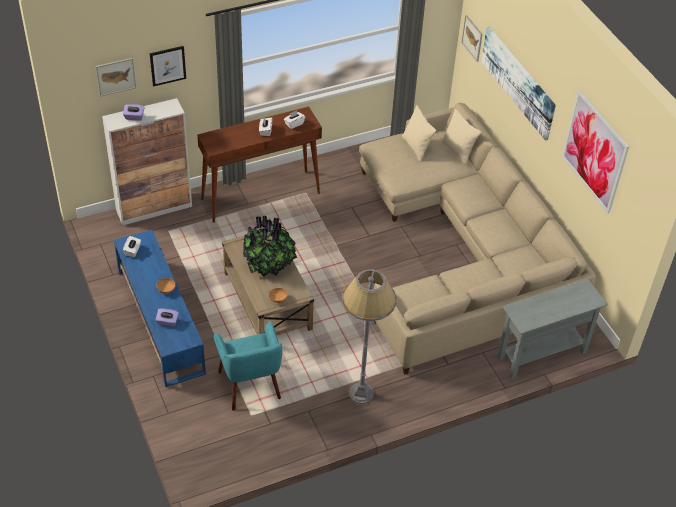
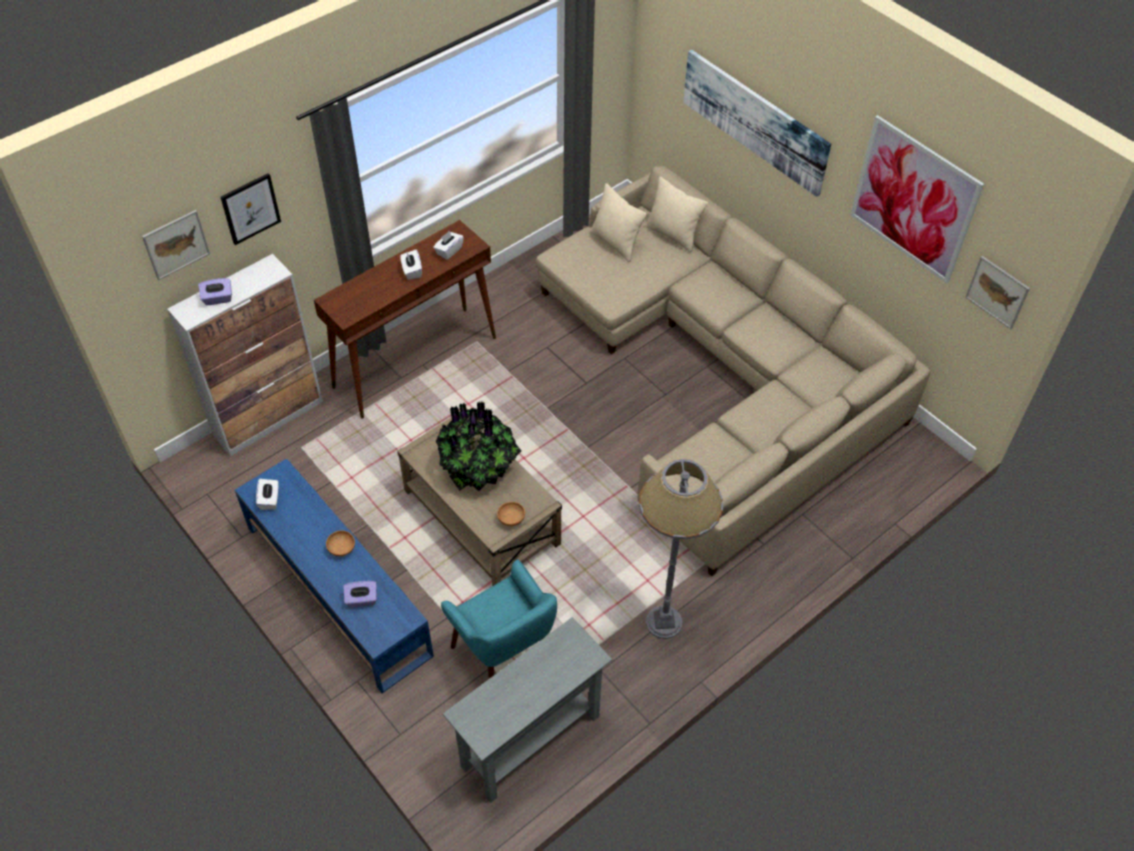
camera: 15 degrees left, 5 degrees up
(472, 38) = (661, 71): picture -> picture (997, 292)
(542, 354) = (880, 495): grey console table -> grey console table (530, 741)

